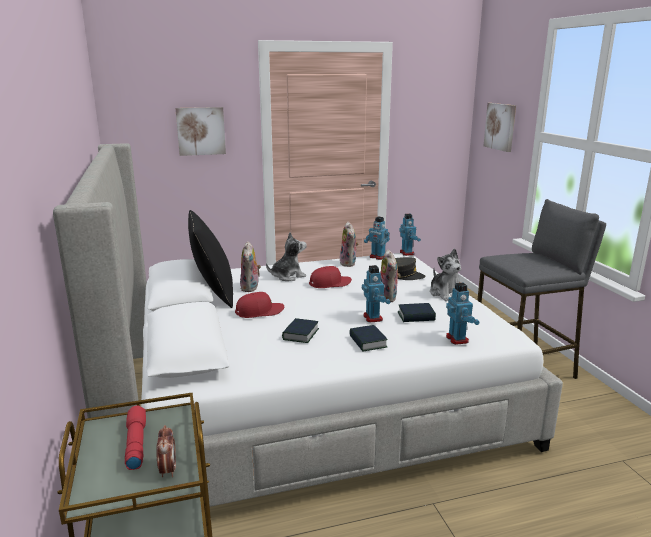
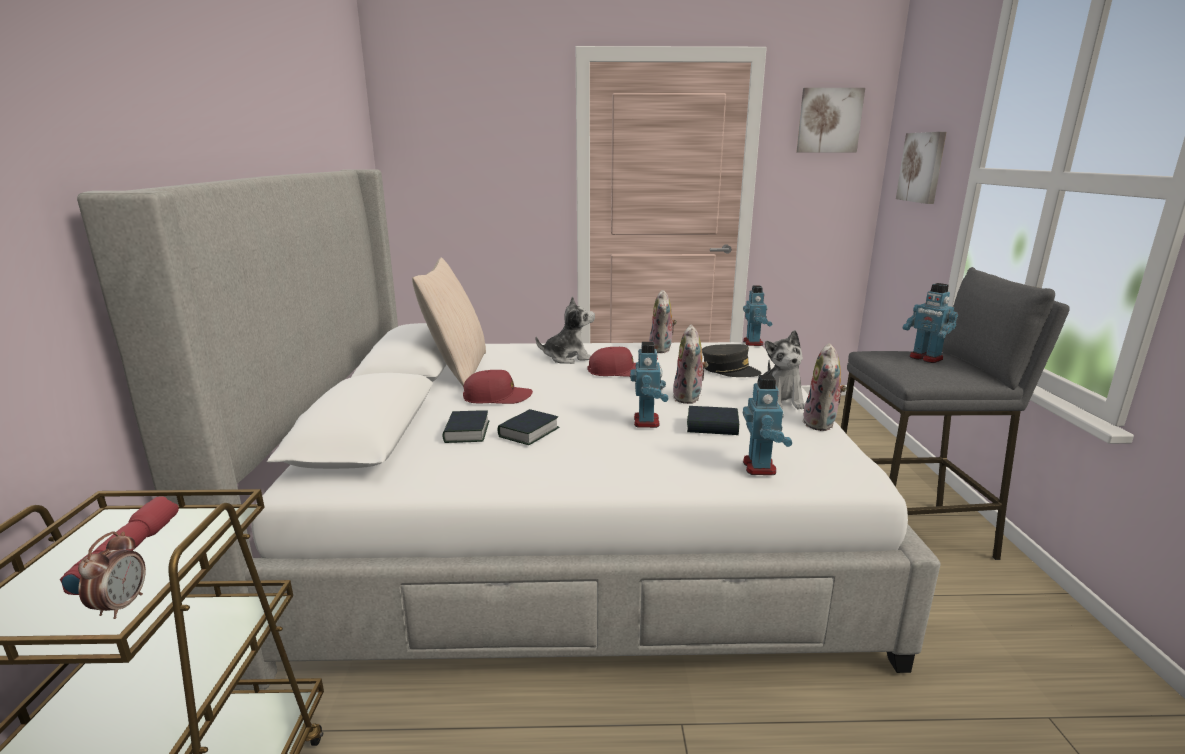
camera: 15 degrees right, 0 degrees up
(201, 131) = (498, 168): picture -> picture (829, 120)
(213, 293) = (457, 369): black pillow -> beige pillow
(251, 288) = (509, 368): plush toy -> plush toy (822, 424)
(367, 342) = (617, 454): book -> book (466, 432)
(377, 257) = (706, 344): toy robot -> toy robot (925, 358)

